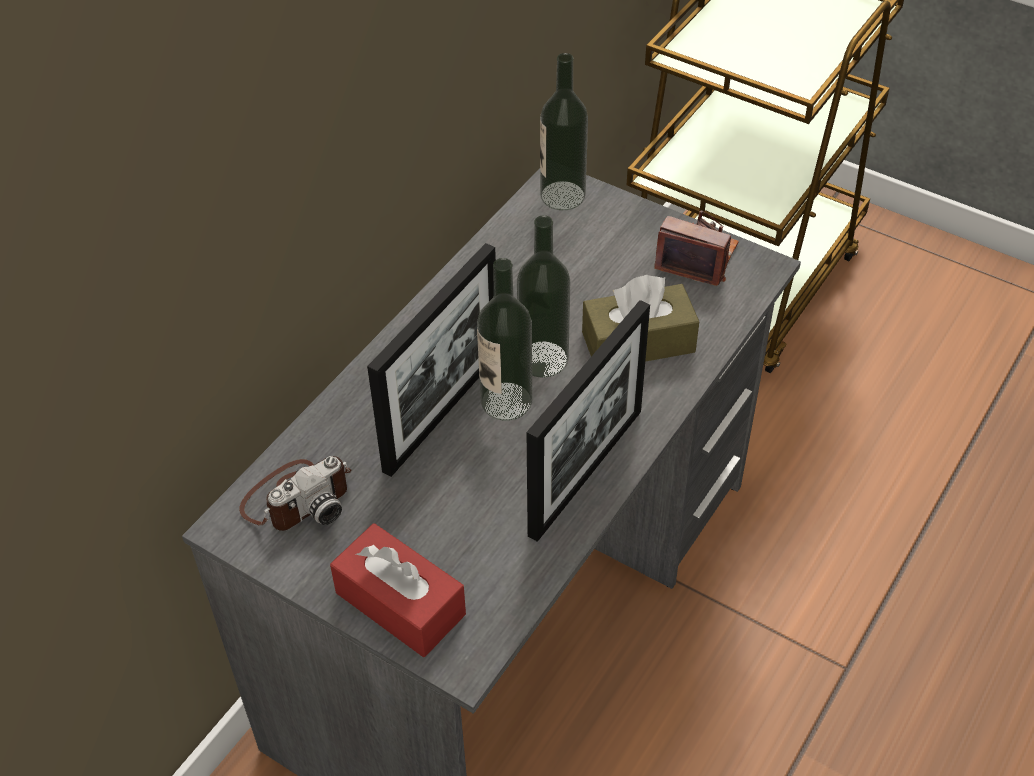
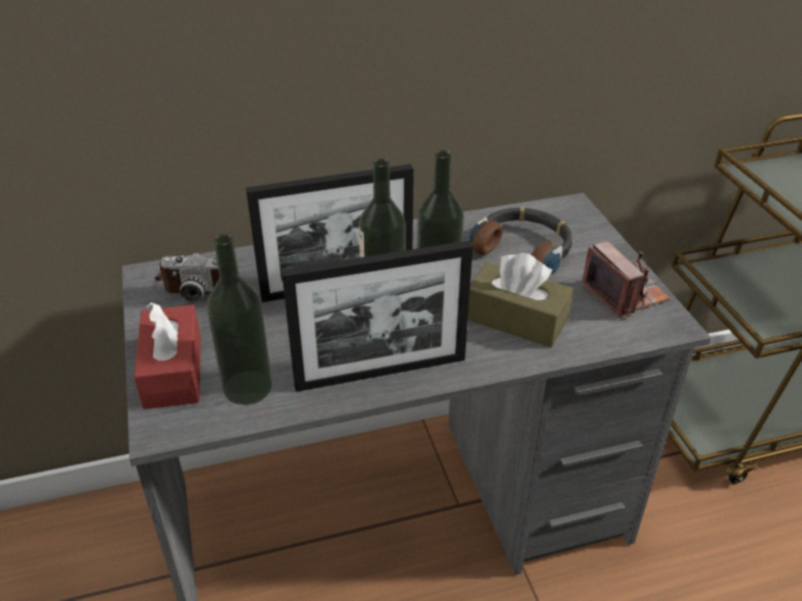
camera: 40 degrees right, 10 degrees down
(562, 195) = (568, 215): bottle -> bottle (247, 387)
(565, 261) = (523, 249): none -> headphones

